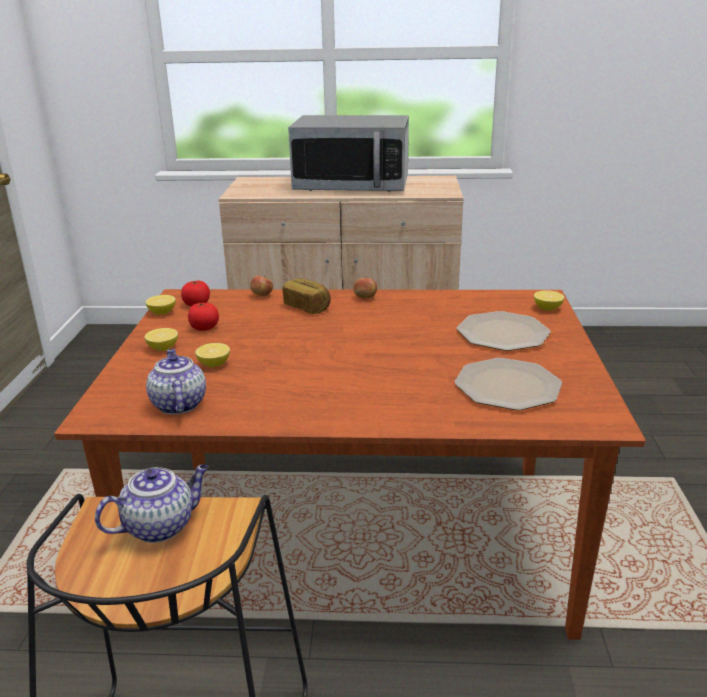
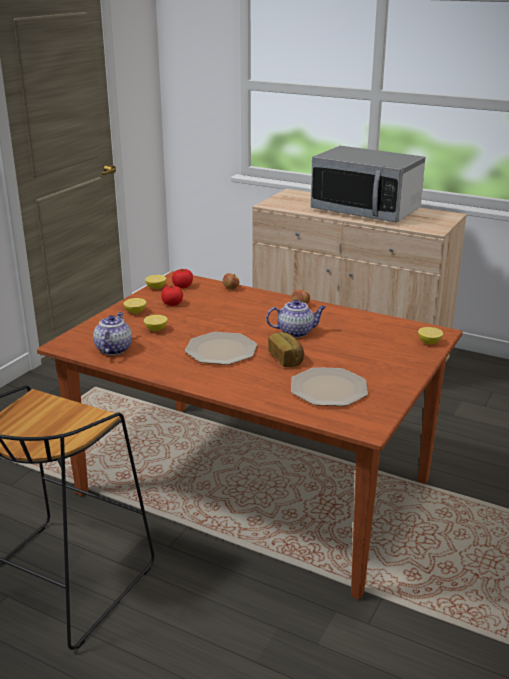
camera: 25 degrees right, 0 degrees up
(160, 526) = (55, 413): teapot -> teapot (296, 332)
(307, 307) = (253, 303): bread -> bread (286, 359)
(503, 333) = (371, 352): plate -> plate (221, 350)

